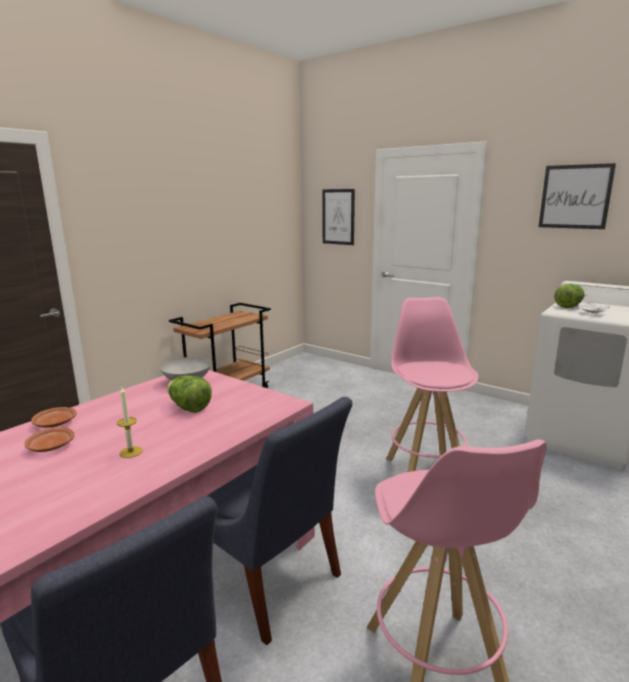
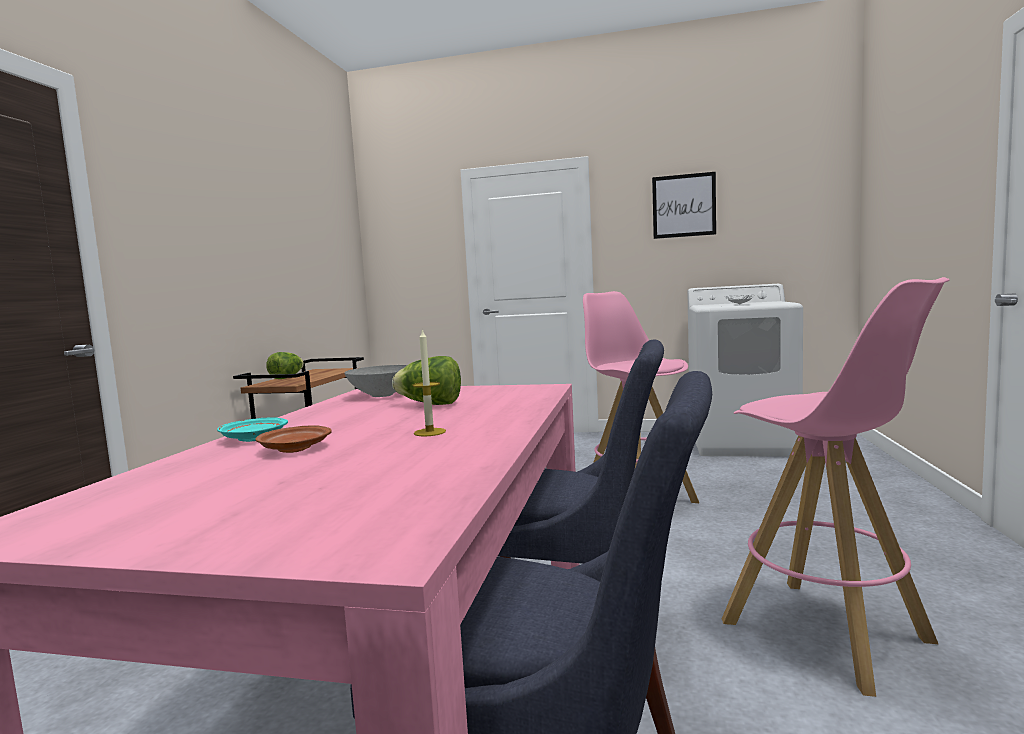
camera: 25 degrees left, 10 degrees down
(55, 423) = (253, 438): brown plate -> turquoise plate
(338, 217) = (416, 251): picture -> none
(569, 306) = (710, 305): lettuce -> lettuce (287, 377)

